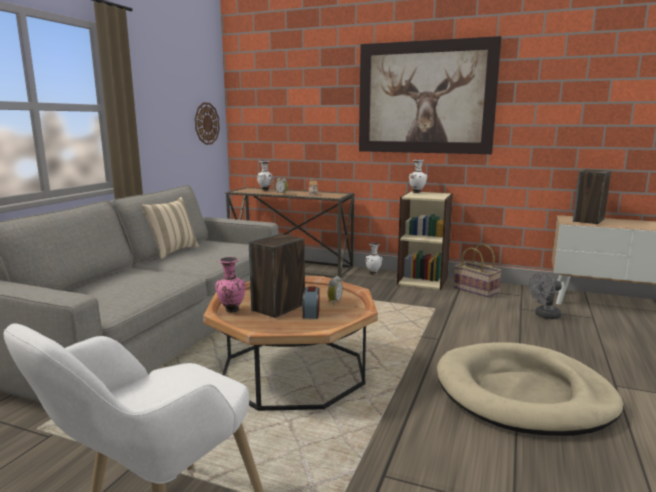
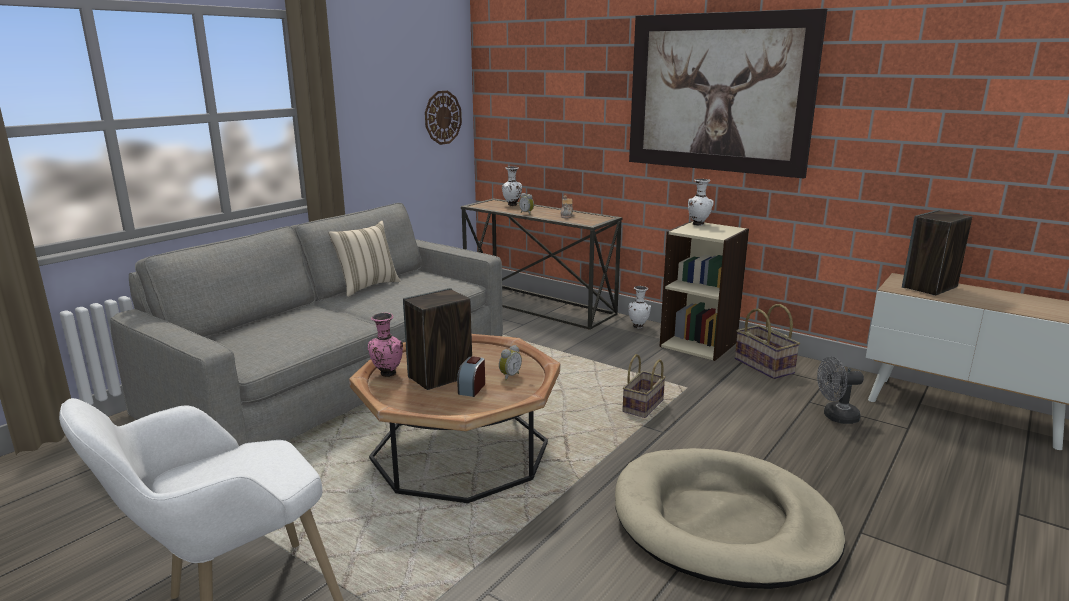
camera: 15 degrees right, 5 degrees up
(413, 324) = (643, 407): none -> basket

